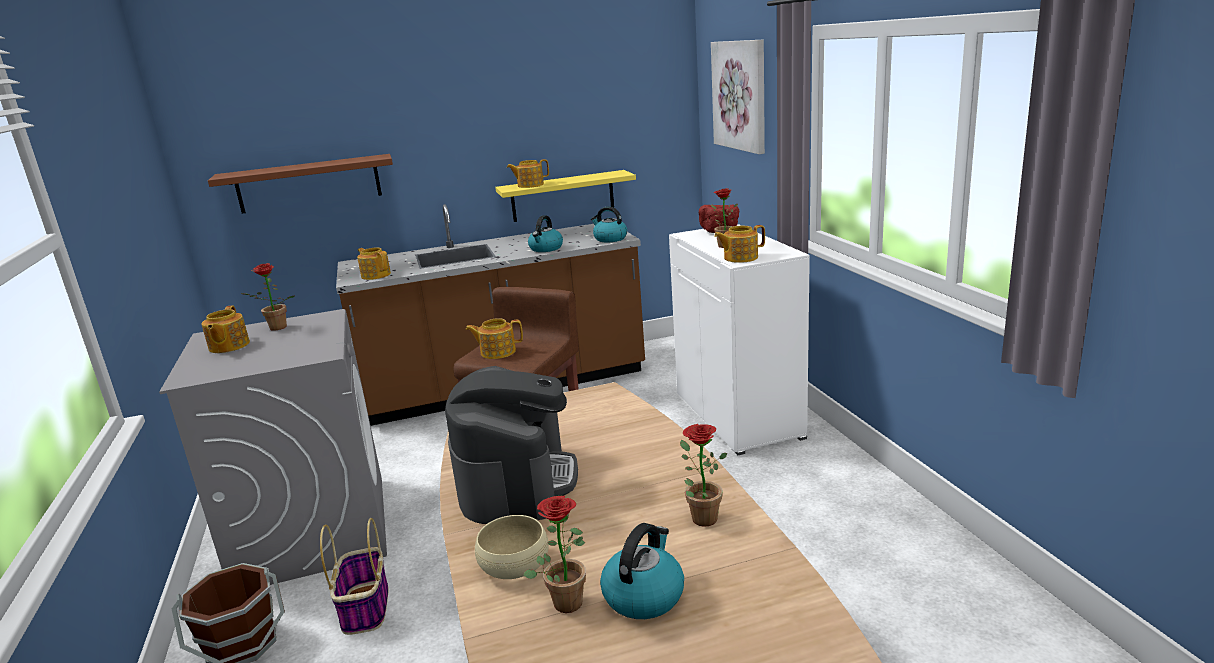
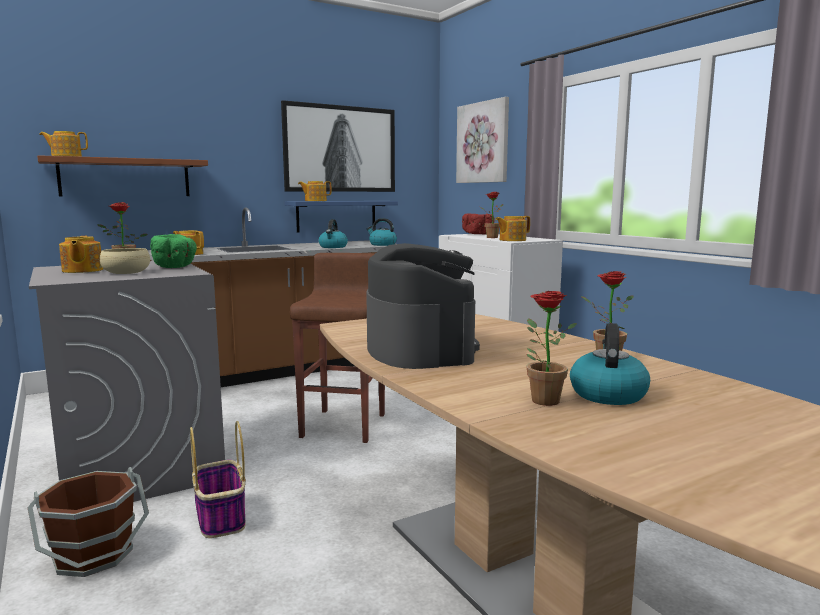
camera: 15 degrees left, 10 degrees down
(320, 335) = (175, 266): none -> green bowl
(497, 352) = (326, 299): teapot -> teapot (66, 156)
(514, 564) = (470, 385): beige bowl -> beige bowl (126, 272)
(561, 113) = (340, 149): none -> picture
(562, 196) = (336, 216): yellow shelf -> blue shelf

